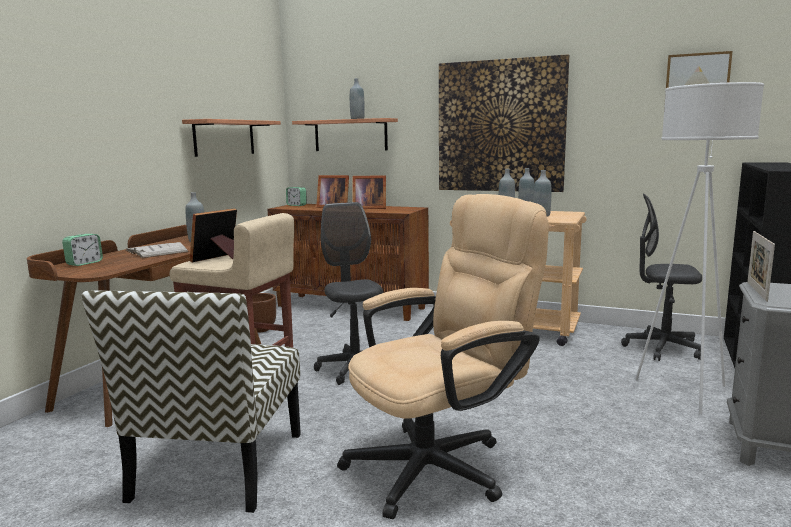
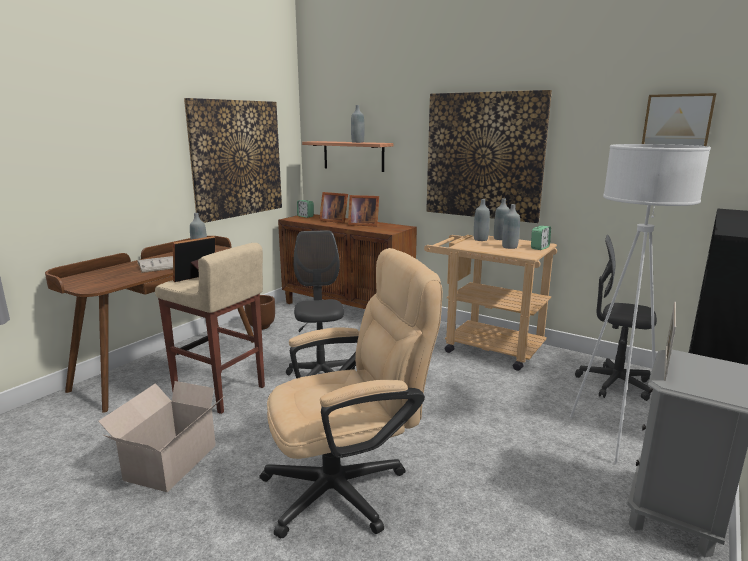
camera: 10 degrees right, 5 degrees up
(84, 263) = (95, 275): alarm clock -> alarm clock (540, 248)
(219, 467) = (169, 464): chair -> cardboard box
(224, 138) = (237, 159): shelf -> picture

